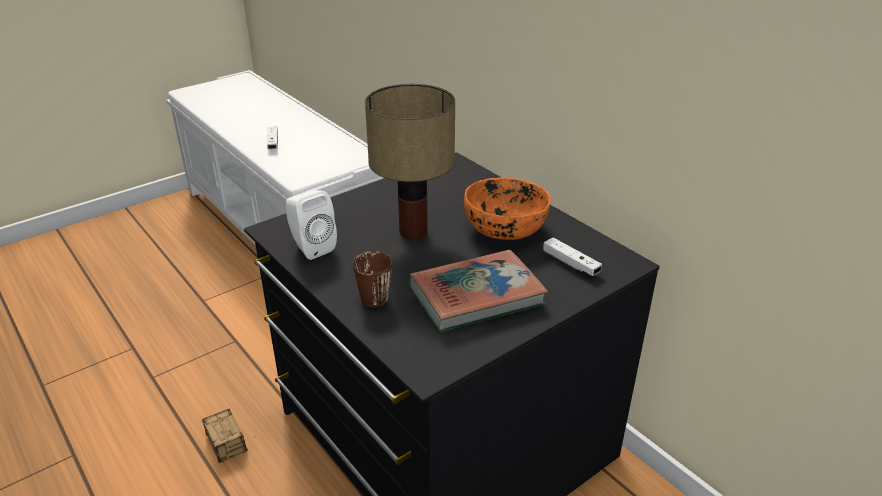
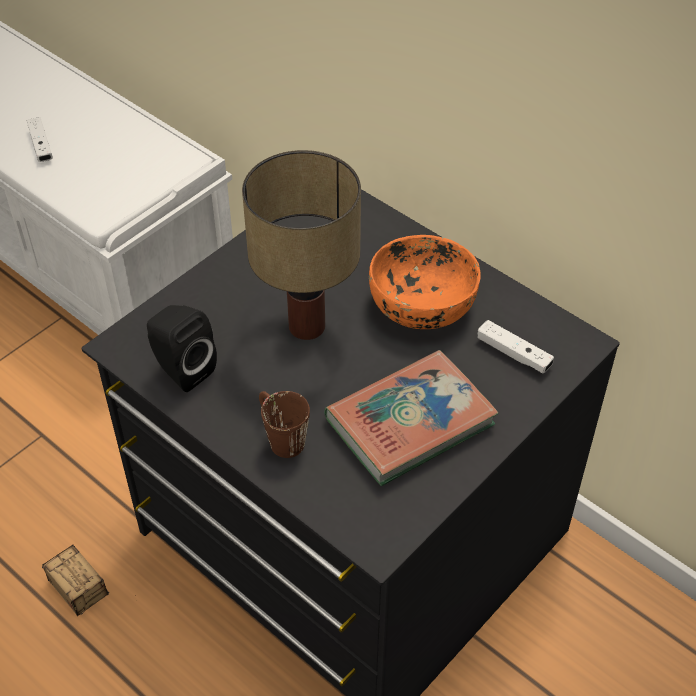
camera: 10 degrees left, 15 degrees up
(311, 247) = (182, 369): white speaker -> black speaker

